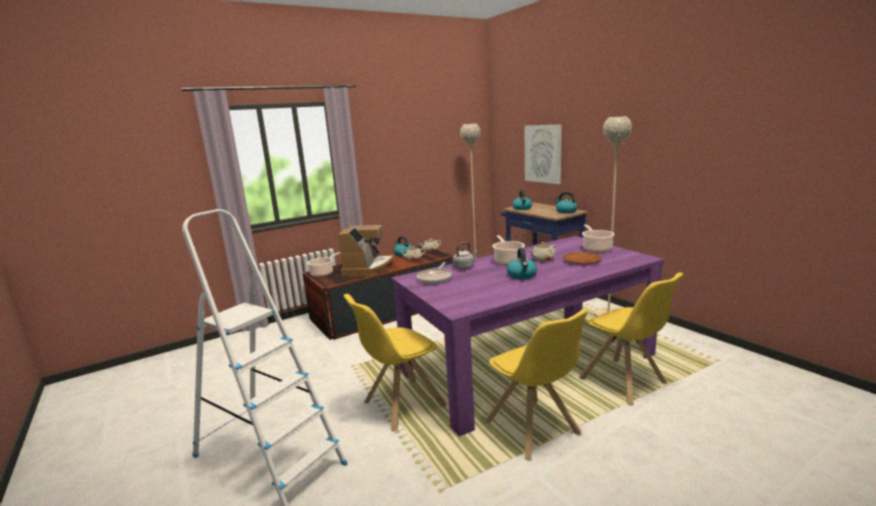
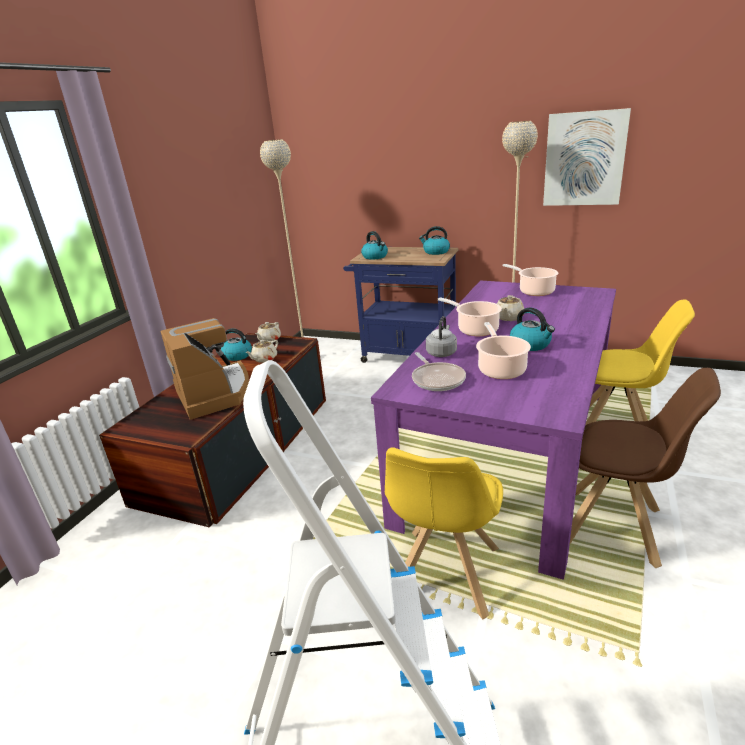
camera: 35 degrees left, 10 degrees up
(323, 273) = (144, 424): cooking pot -> cooking pot (501, 369)
(534, 430) = (617, 527): yellow chair -> brown chair
(543, 153) = (380, 179): picture -> picture (584, 159)
(582, 261) = (551, 309): brown plate -> none

